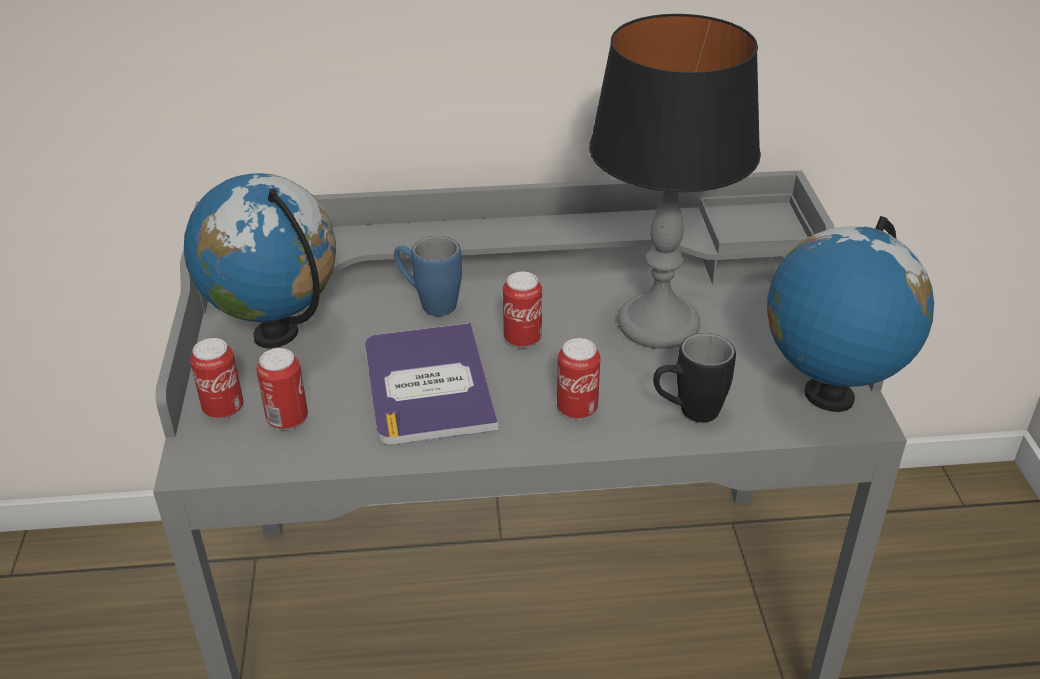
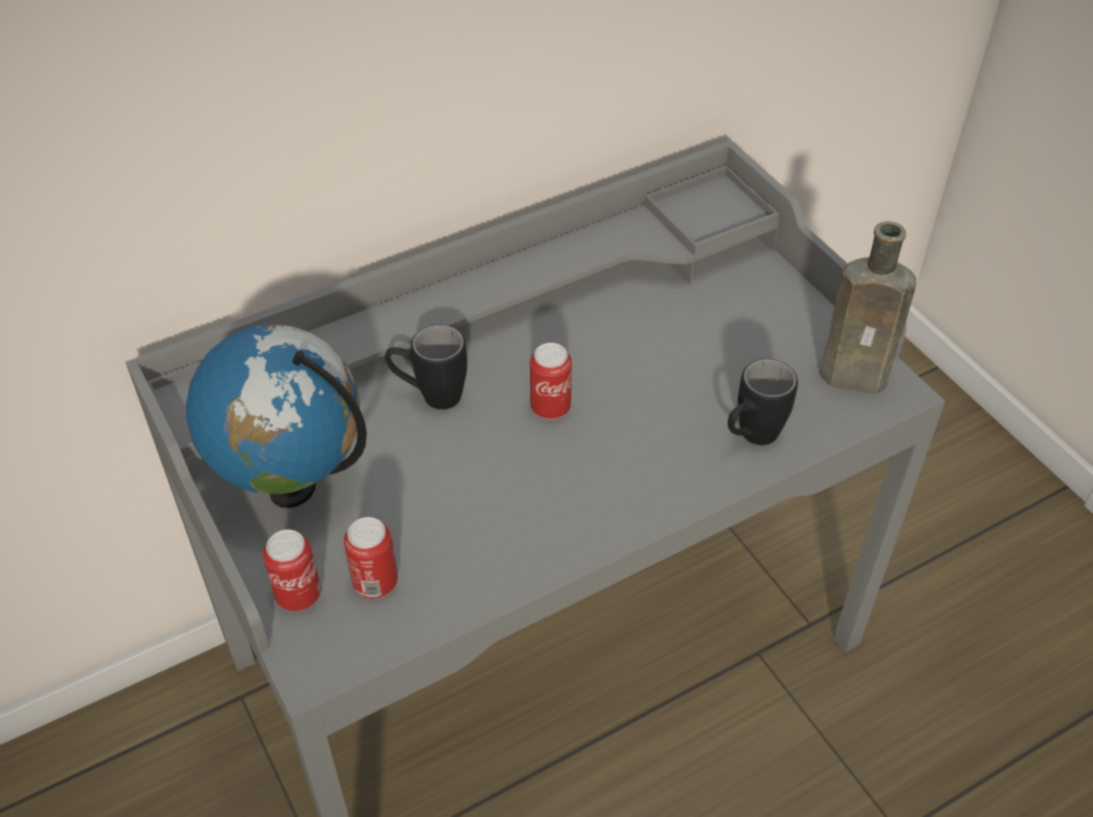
camera: 25 degrees left, 10 degrees up
(428, 385) = (491, 492): book -> none
(429, 303) = (429, 396): blue mug -> black mug
(577, 409) = (650, 469): can -> none
(657, 324) = (667, 348): table lamp -> none
(828, 396) = (859, 377): globe -> brown bottle

